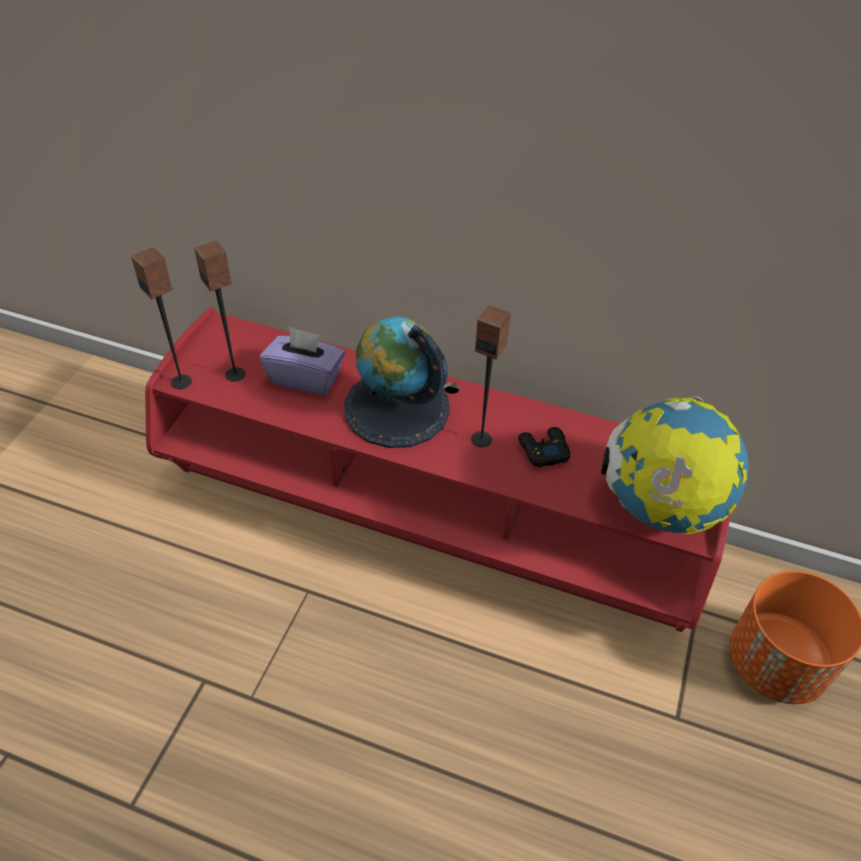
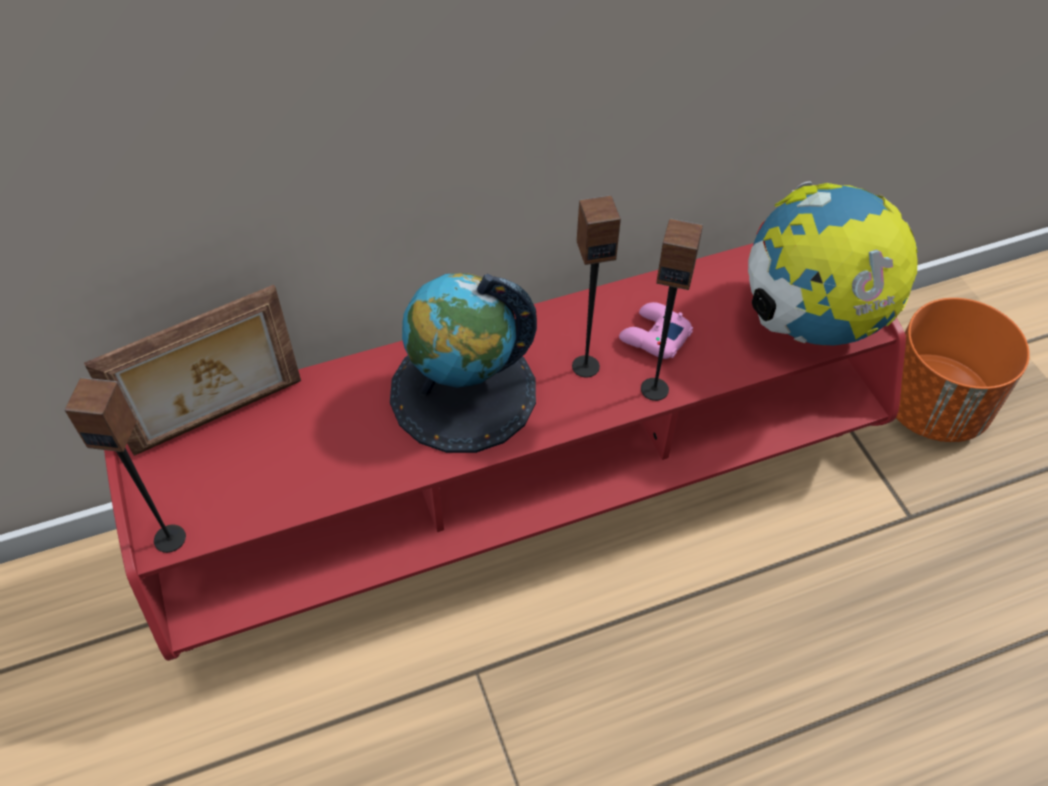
camera: 40 degrees left, 5 degrees up
(235, 374) = (231, 481): speaker -> speaker (654, 389)
(263, 341) = (220, 418): none -> picture frame
(306, 378) = (323, 427): purple tissue box -> none
(543, 450) = (654, 337): black game controller -> pink game controller

